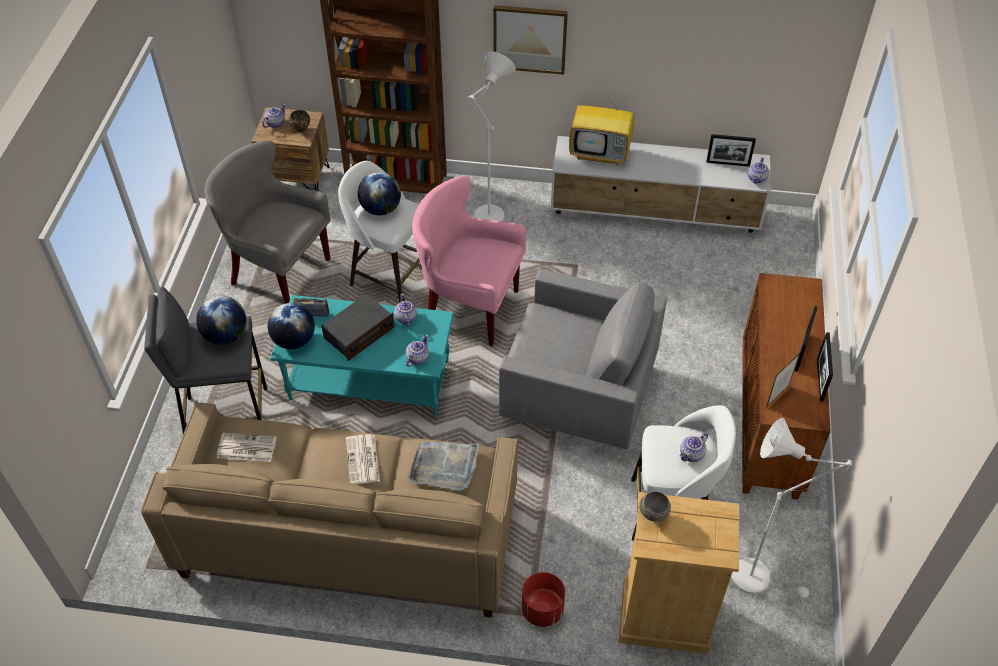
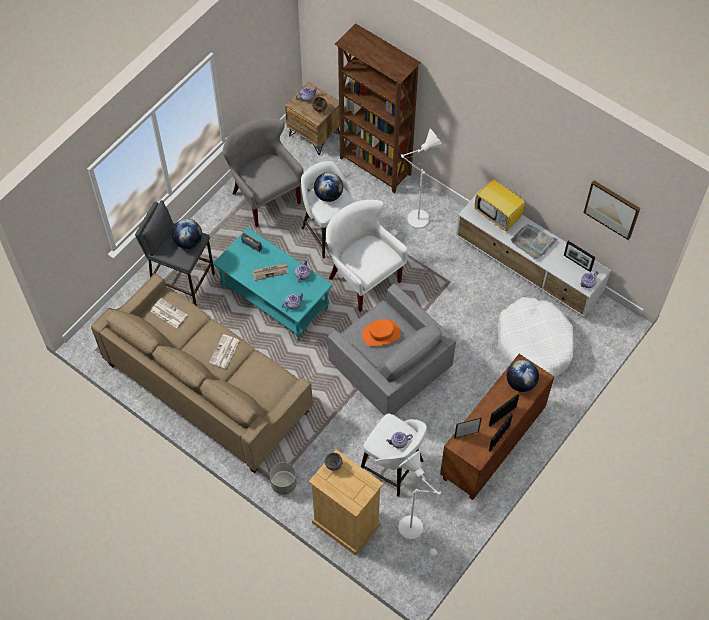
camera: 30 degrees right, 10 degrees up
(294, 340) = (232, 258): globe -> globe (521, 383)
(359, 333) = (270, 272): radio -> newspaper
(444, 466) = (265, 378): grey tray -> grey tray (533, 242)
(469, 307) = (363, 278): pink armchair -> white armchair
(530, 38) = (469, 126): picture -> picture (612, 209)
(542, 610) = (283, 484): red planter -> grey planter
(559, 340) = (381, 334): none -> orange hat
(726, 287) = (534, 344): none -> white dog bed

